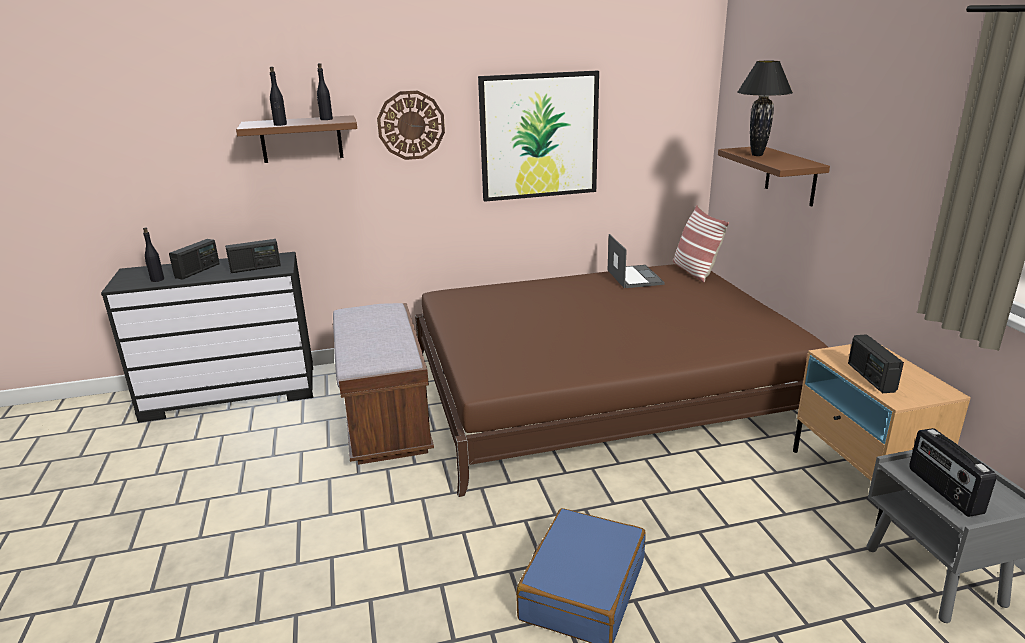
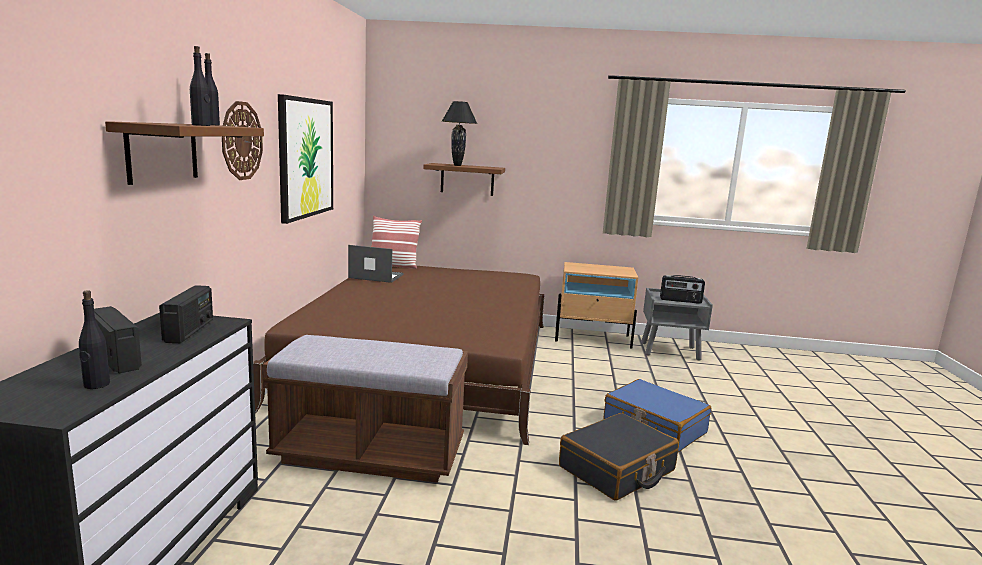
camera: 70 degrees left, 10 degrees down
(444, 571) = (617, 469): none -> black suitcase
(870, 377) = (604, 271): radio -> none

